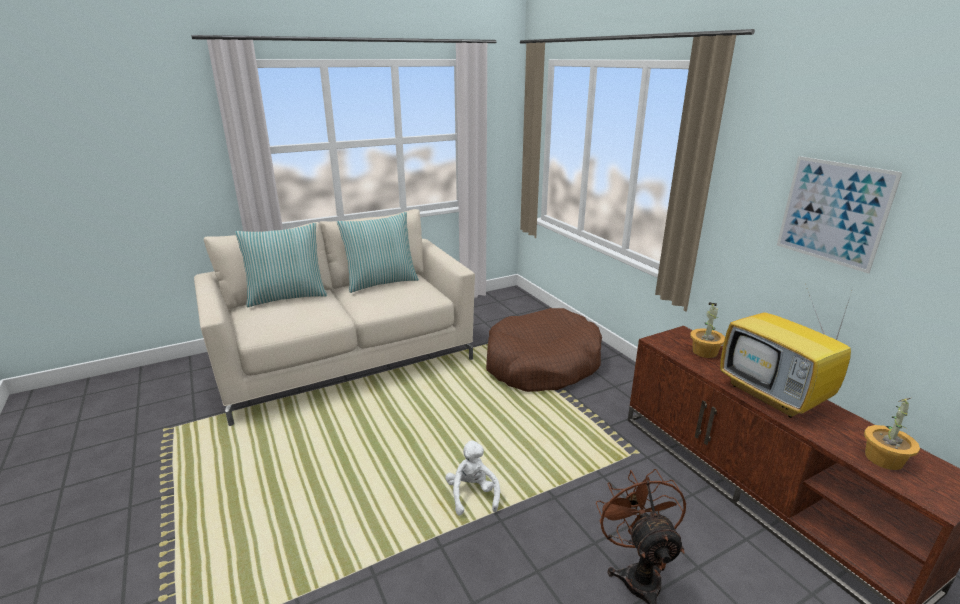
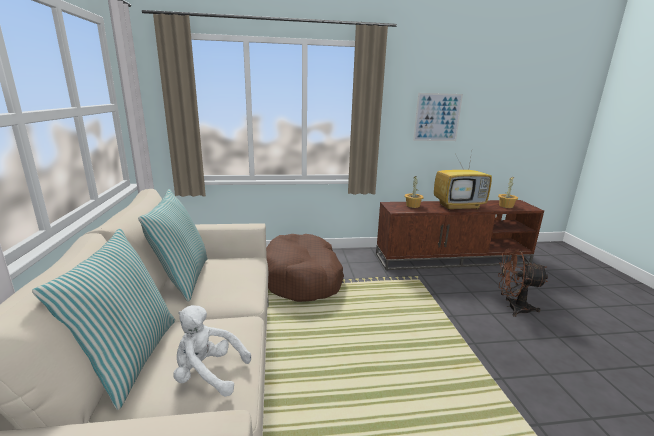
camera: 70 degrees left, 5 degrees down
(472, 494) = (448, 349): white plush toy -> white plush toy (208, 374)

